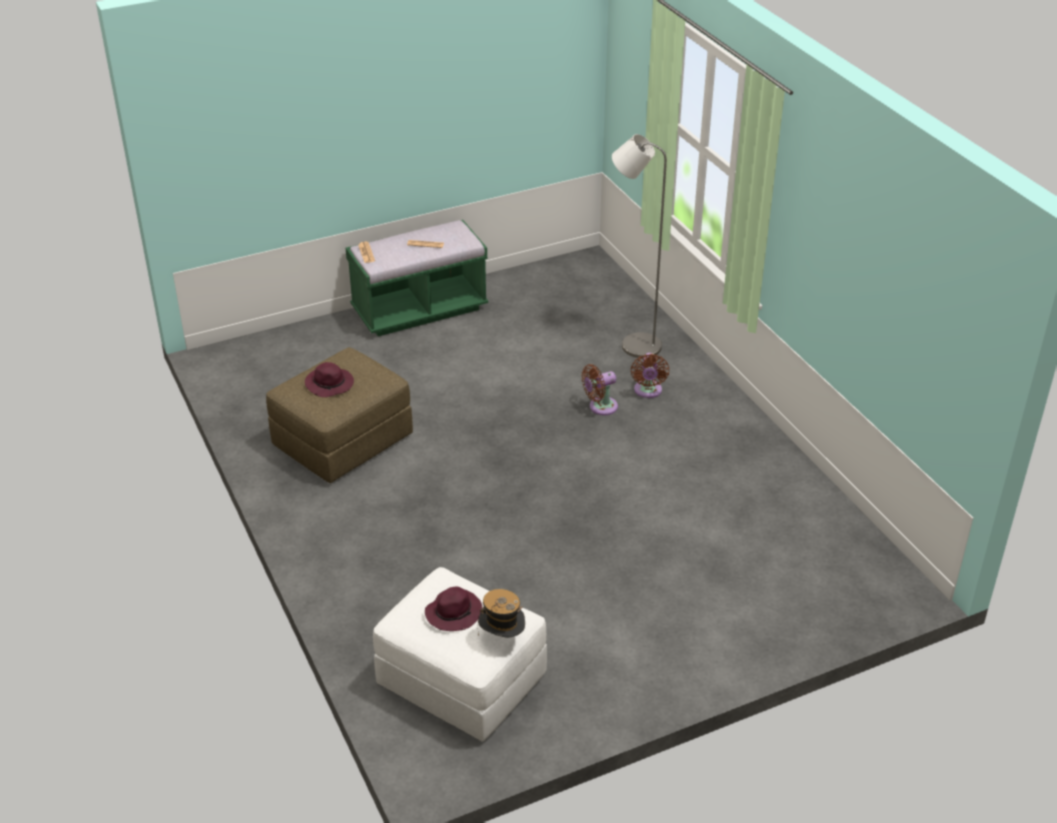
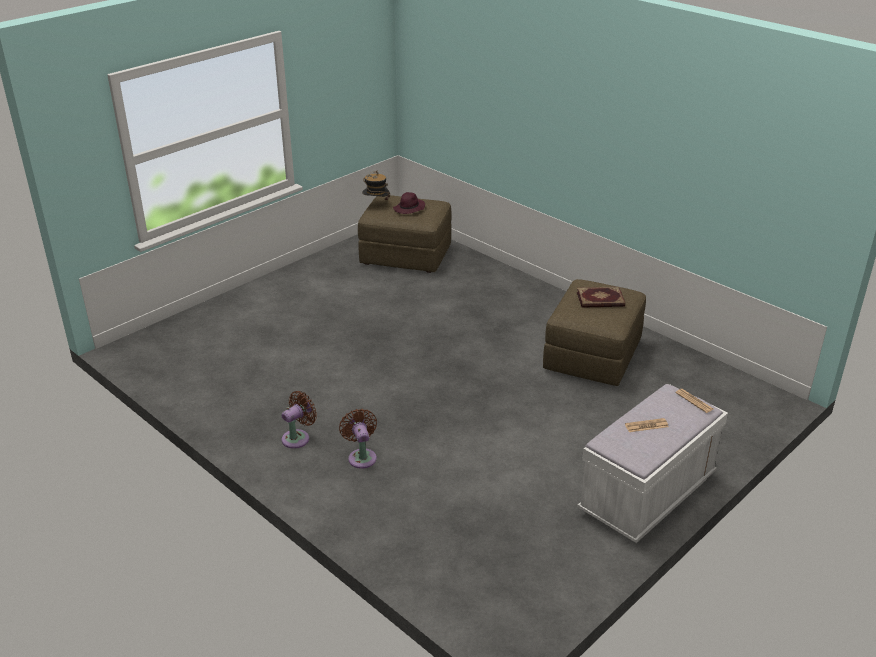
camera: 160 degrees right, 5 degrees down
(330, 384) = (600, 300): purple hat -> book
(419, 310) = (647, 495): green bench -> white bench
(461, 680) = (406, 255): white ottoman -> brown ottoman
(600, 407) = (400, 430): brown fan -> brown fan (298, 438)
(633, 345) = (395, 507): grey floor lamp -> none

